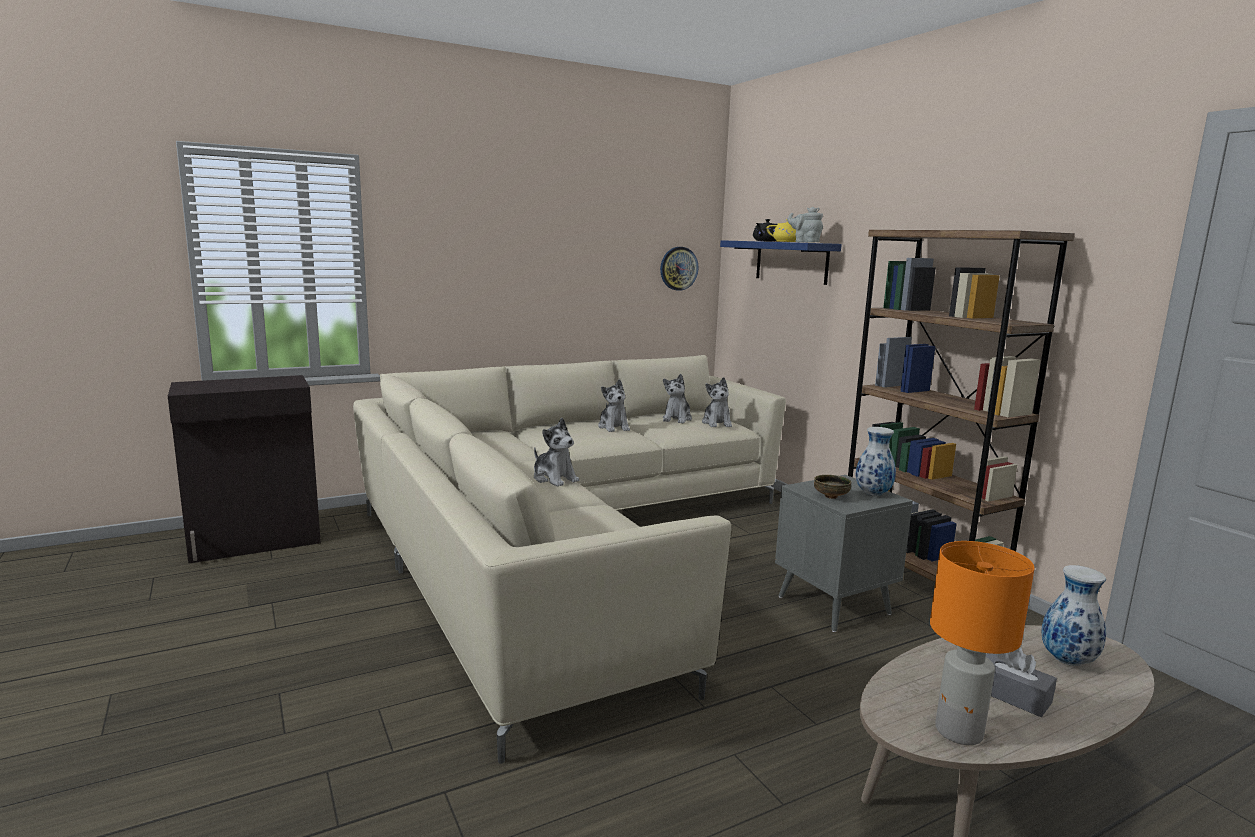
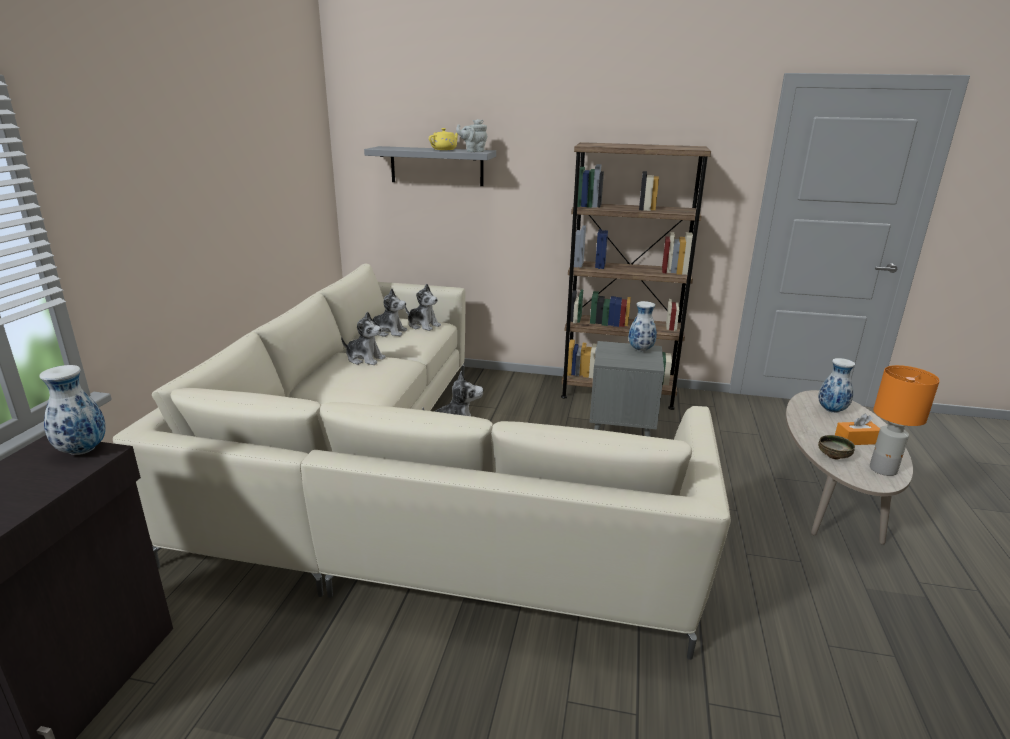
camera: 50 degrees left, 10 degrees up
(292, 382) = (83, 451): none -> vase
(677, 419) = (389, 332): plush toy -> plush toy turned 45 degrees counterclockwise
(678, 268) = (311, 179): wall clock -> none
(765, 241) = (414, 148): black teapot -> none
(791, 262) = (436, 166): blue shelf -> grey shelf
(831, 497) = (631, 361): bowl -> bowl (834, 456)
(1011, 695) = (856, 440): grey tissue box -> orange tissue box

